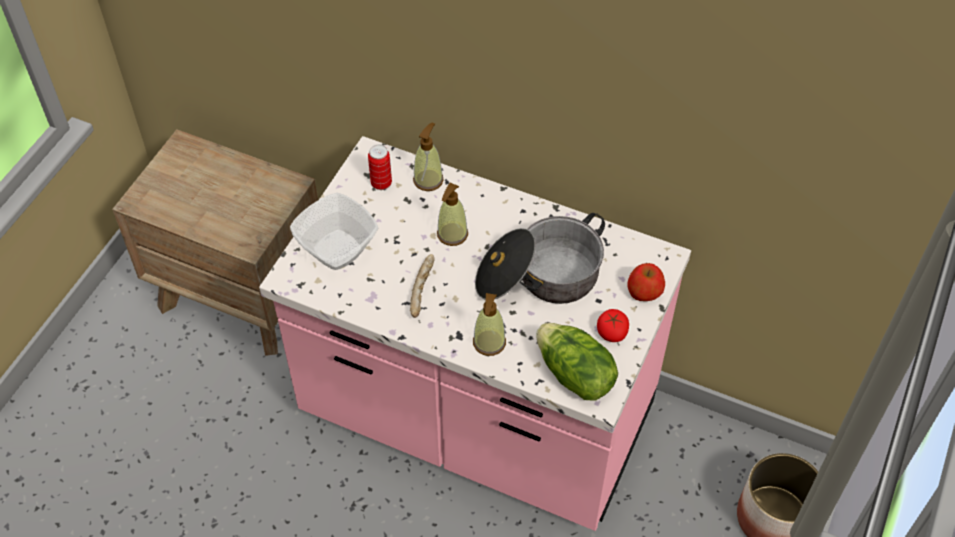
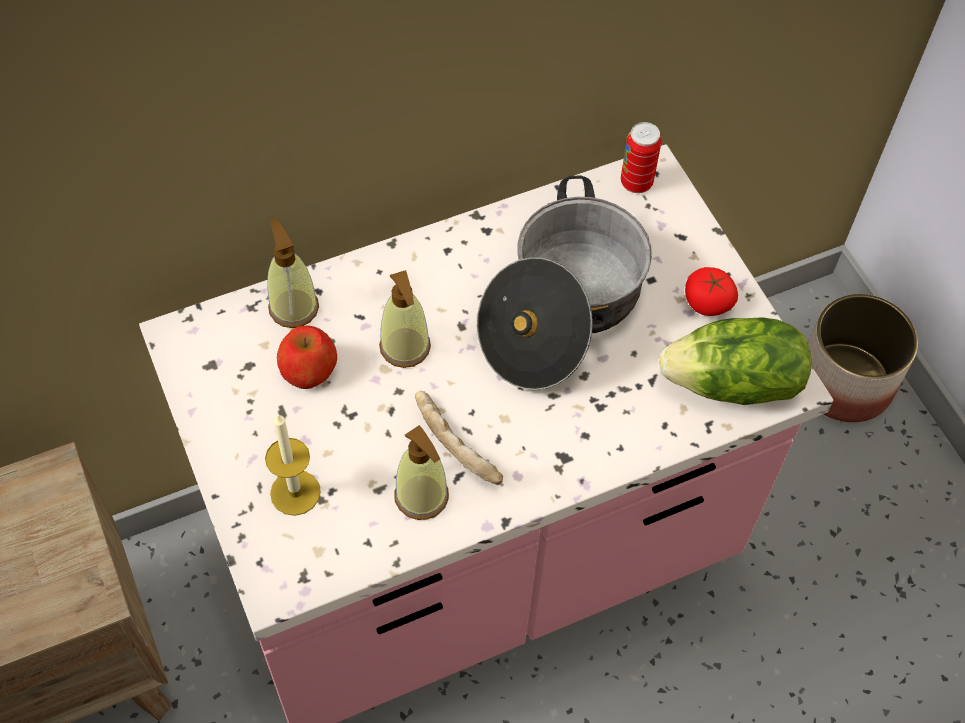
camera: 50 degrees left, 5 degrees up
(337, 251) = (295, 492): bowl -> candle
(381, 183) = (241, 361): can -> can (636, 183)
(489, 343) = (605, 434): soap dispenser -> soap dispenser (422, 496)
(644, 291) = (681, 228): apple -> apple (308, 370)

